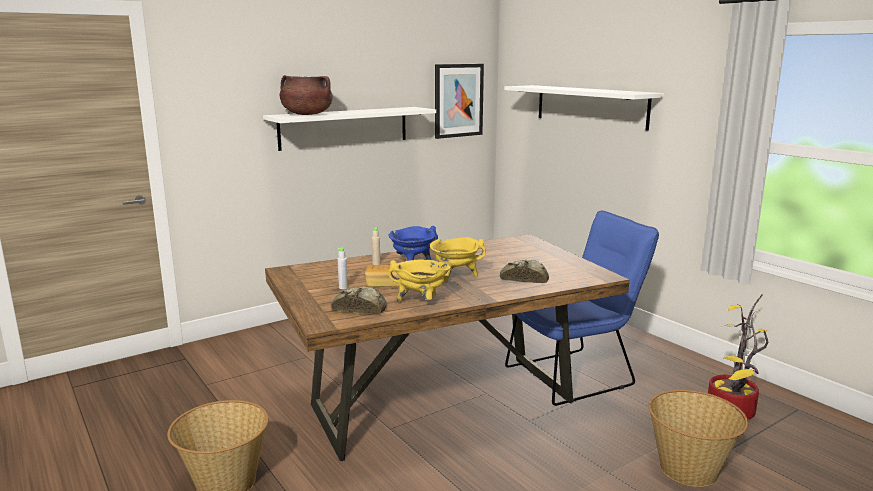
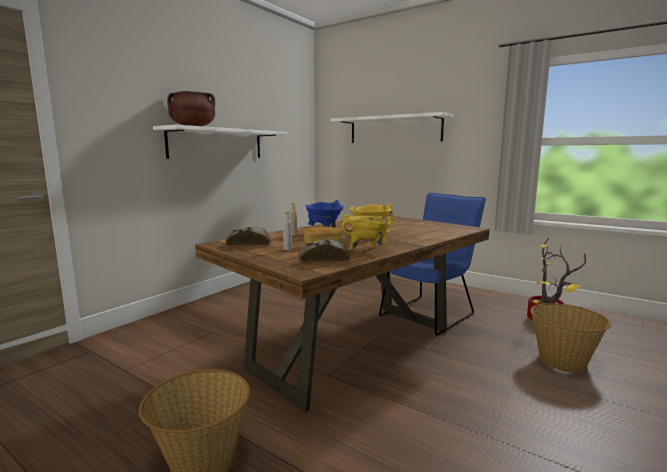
camera: 20 degrees left, 5 degrees down
(458, 100) = (292, 131): picture -> none
(524, 278) = (420, 233): bread -> bread (248, 243)

